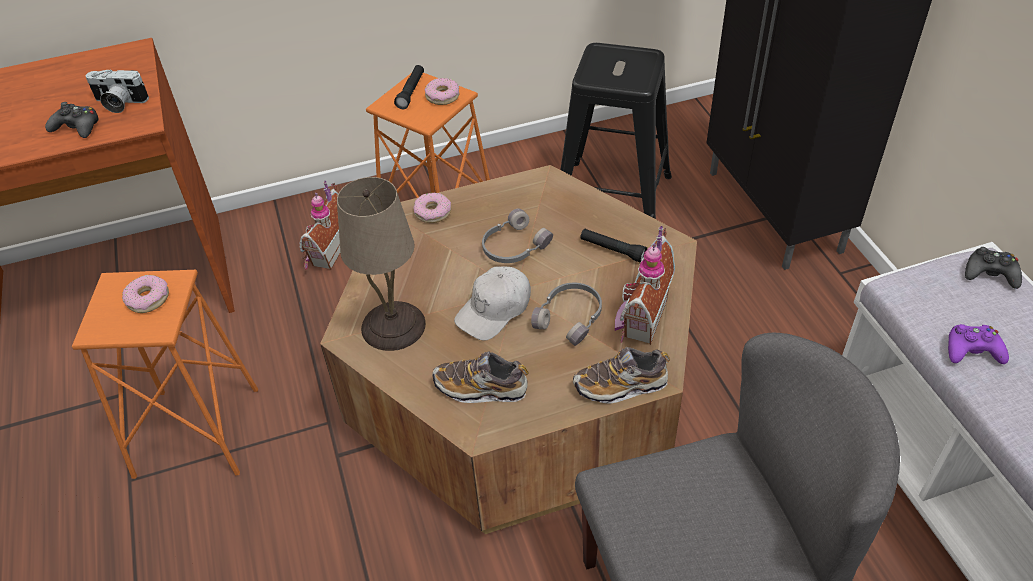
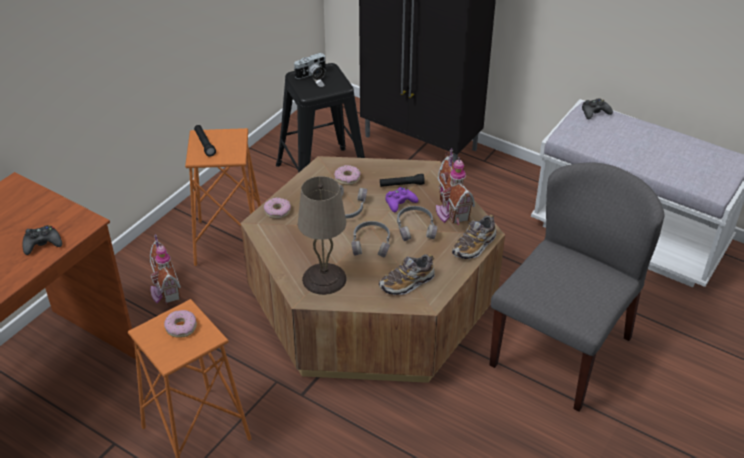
camera: 40 degrees left, 5 degrees down
(119, 103) = (53, 218): camera -> camera (312, 75)
(442, 96) = (228, 138): donut -> donut (347, 178)
(494, 310) = (371, 243): white cap -> grey headphones
(972, 350) = (617, 149): purple game controller -> purple game controller (400, 203)

